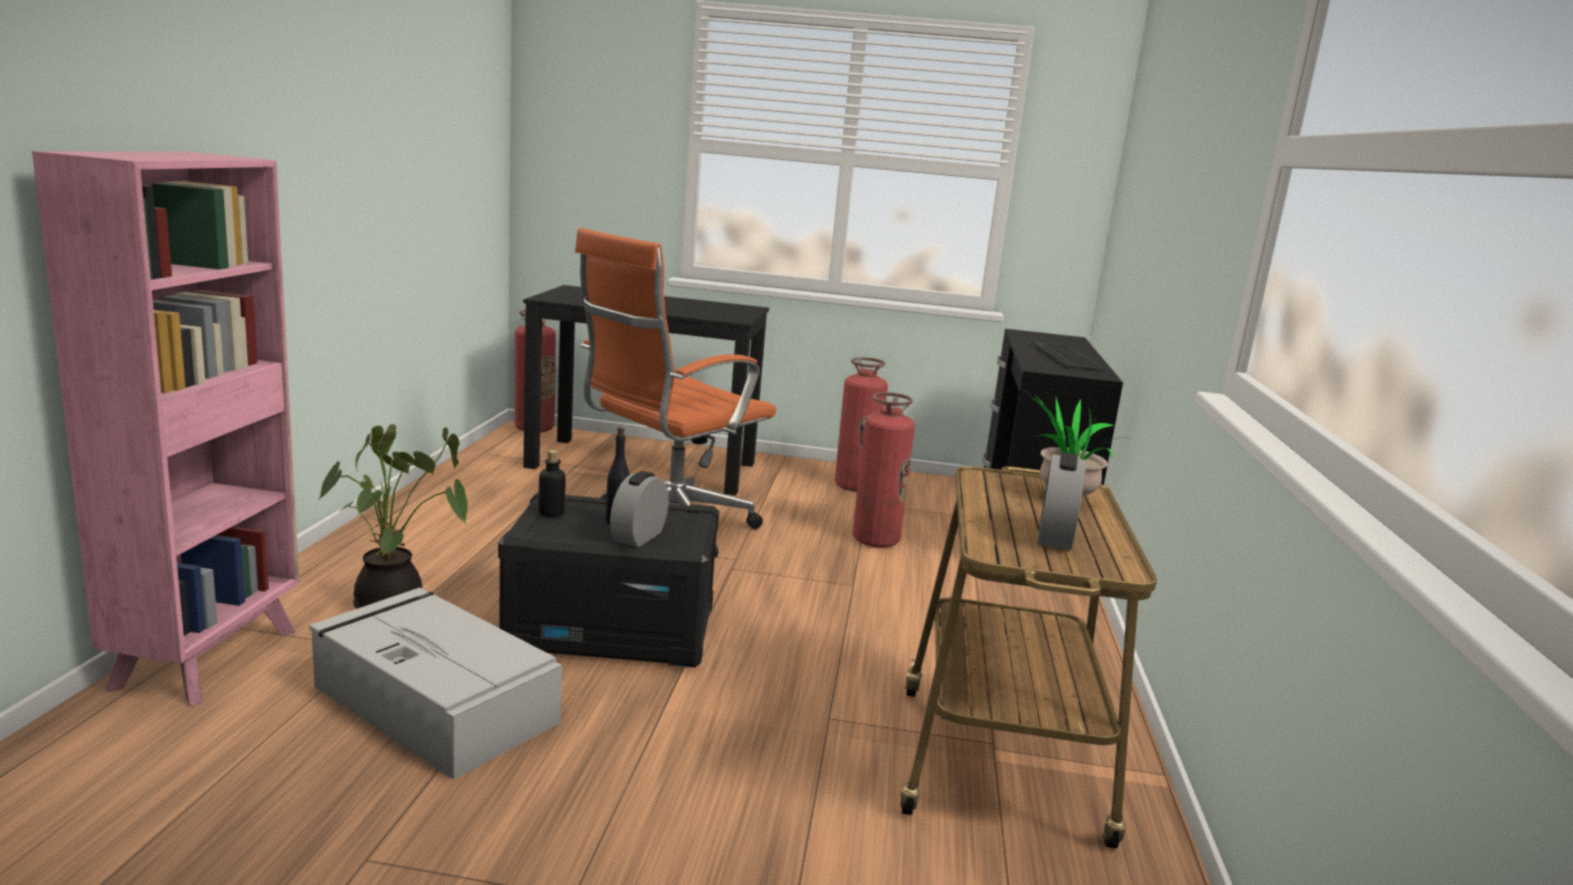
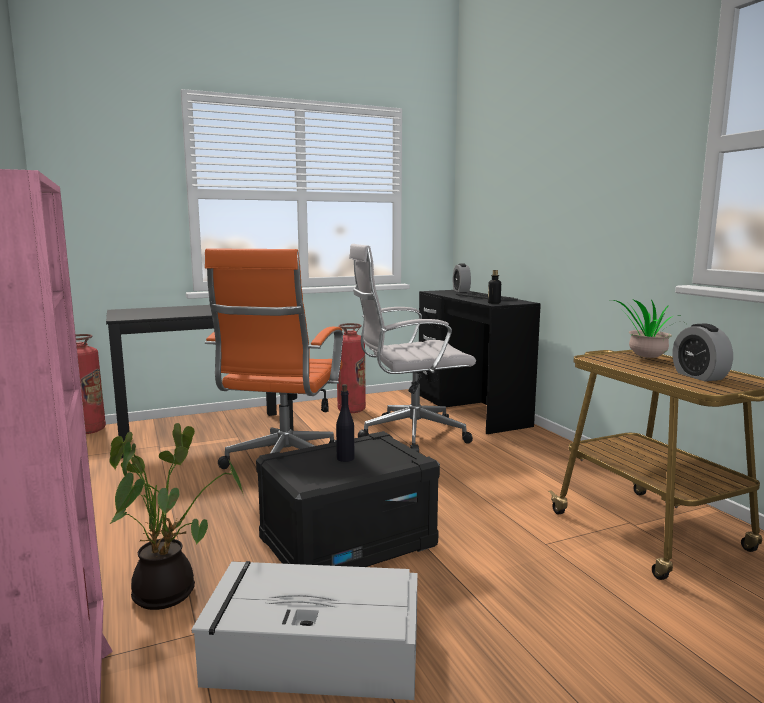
camera: 30 degrees left, 5 degrees down
(551, 513) = (297, 467): bottle -> bottle (494, 303)
(638, 537) = (379, 463): alarm clock -> alarm clock (461, 291)
(875, 540) = (408, 436): fire extinguisher -> white office chair

